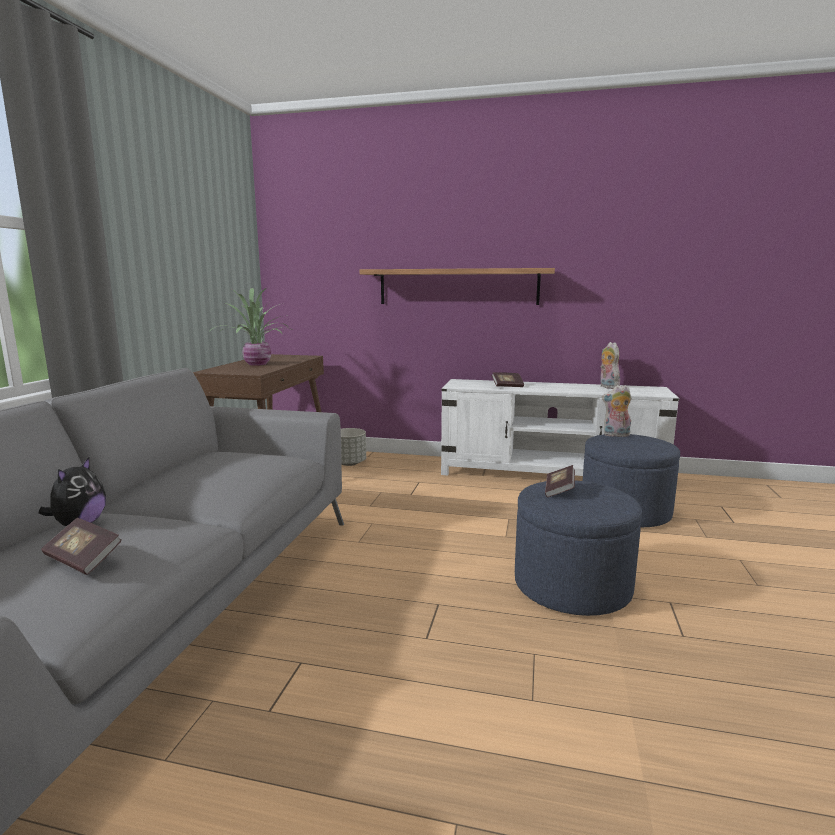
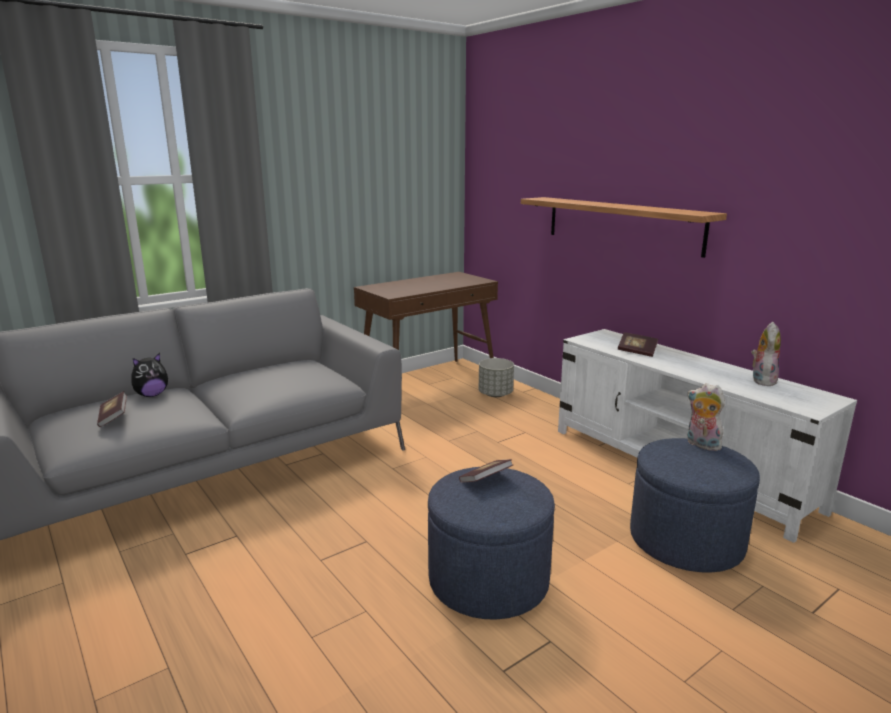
camera: 40 degrees right, 5 degrees up
(257, 364) = (420, 284): potted plant -> none

